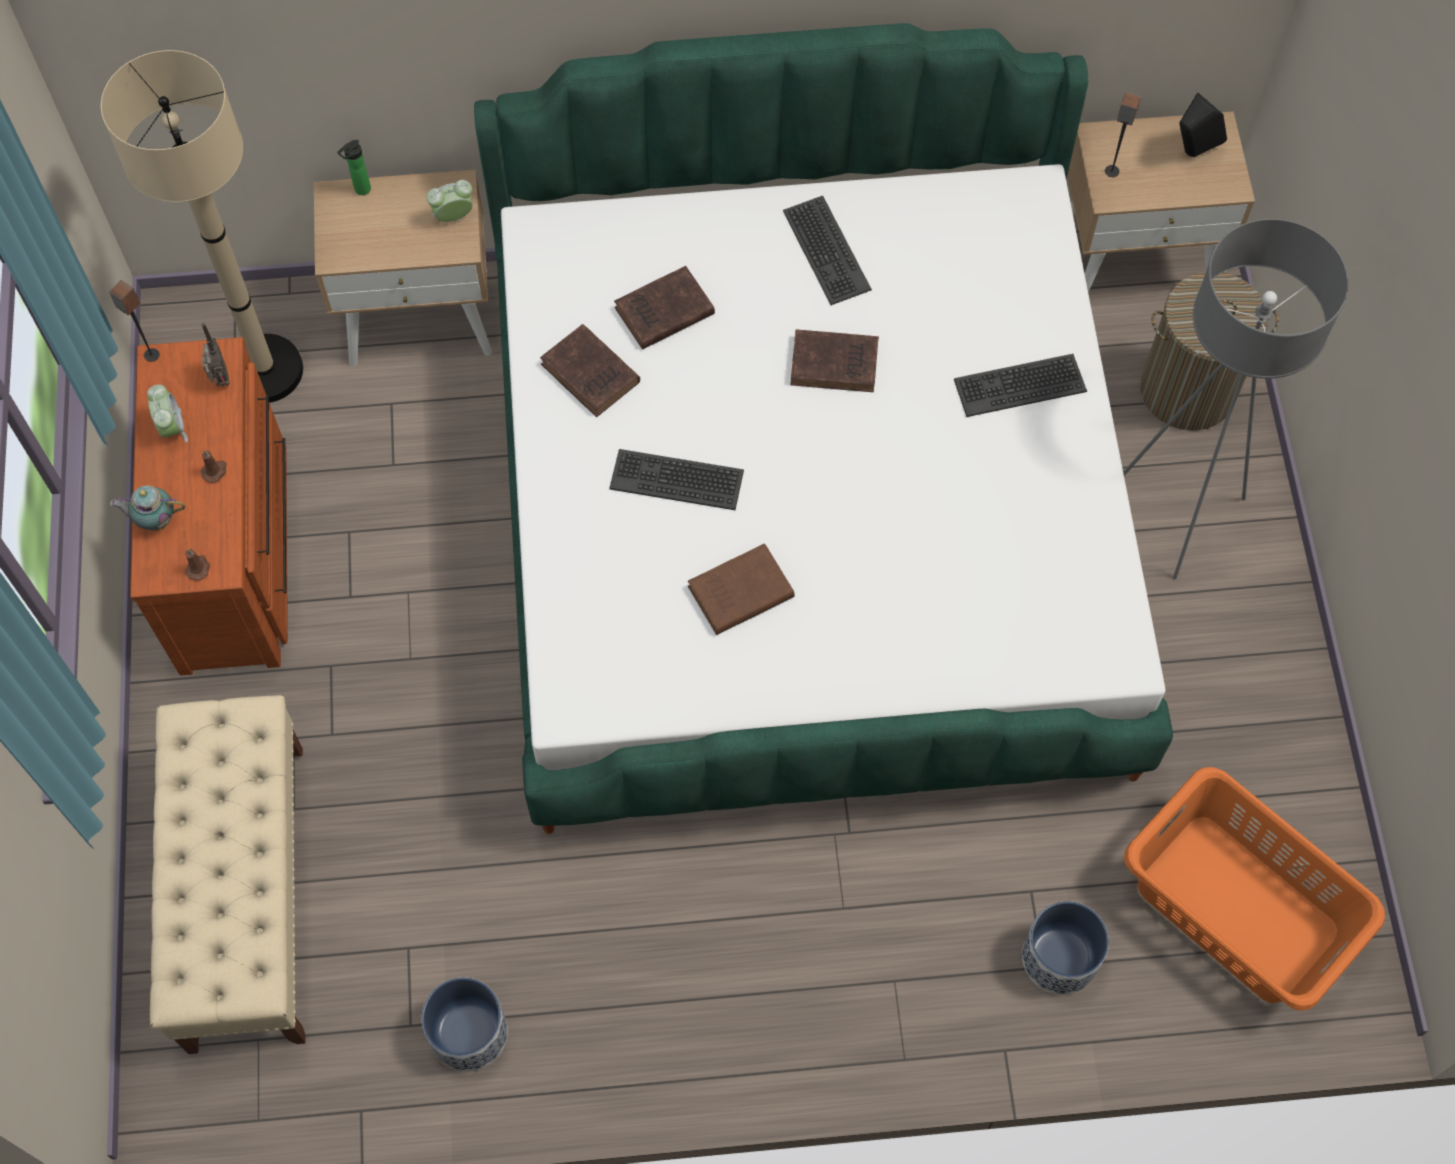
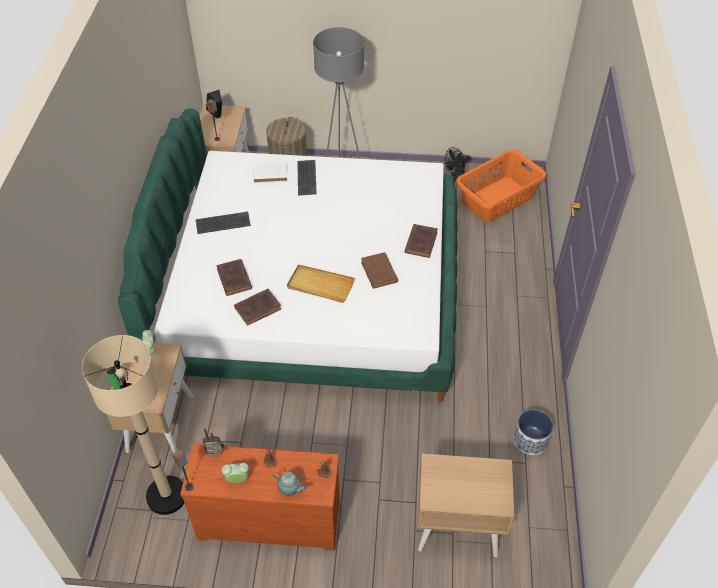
camera: 80 degrees left, 15 degrees down
(155, 520) = (291, 491): teapot -> teapot turned 75 degrees counterclockwise
(247, 895) = (457, 526): beige bench -> beige nightstand
(677, 479) = (320, 285): keyboard -> beige tray
(837, 364) = (279, 228): brown book -> brown book (421, 242)
(1012, 310) = (271, 174): none -> white book
(1060, 958) = (511, 247): planter -> none
(1292, 792) = (455, 178): none -> black fan

